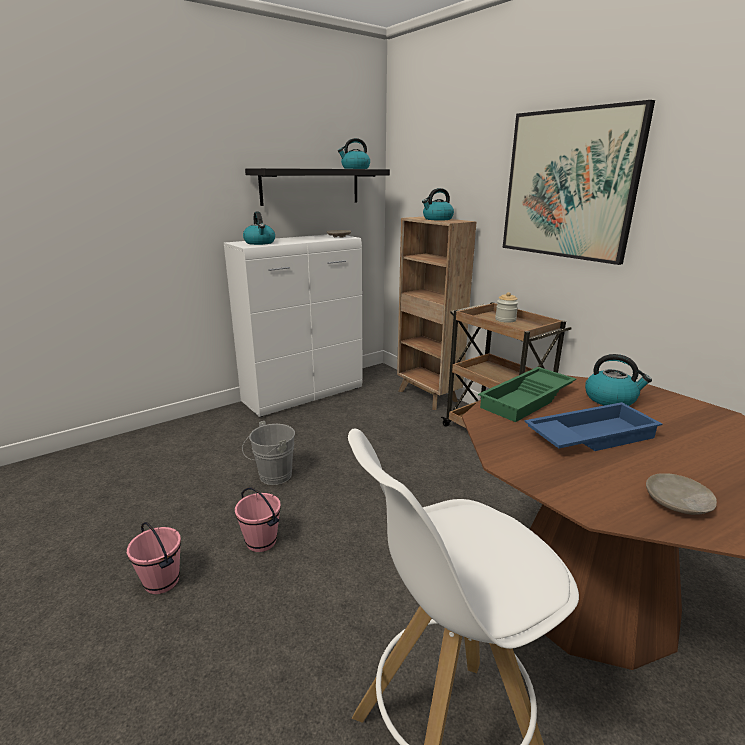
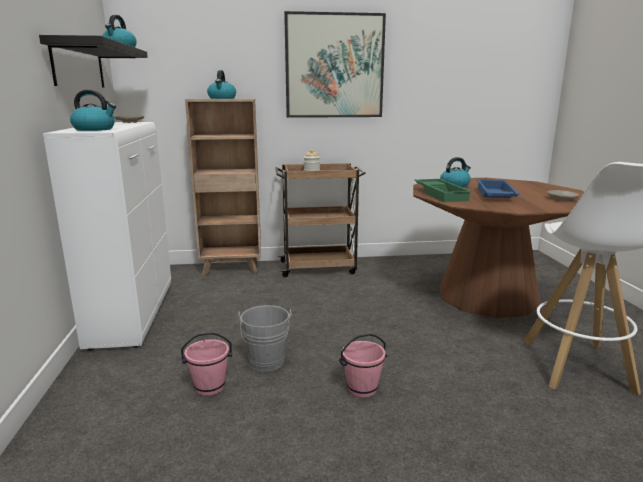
camera: 60 degrees left, 5 degrees down
(161, 582) = (378, 457): pink bucket -> pink bucket (209, 388)

